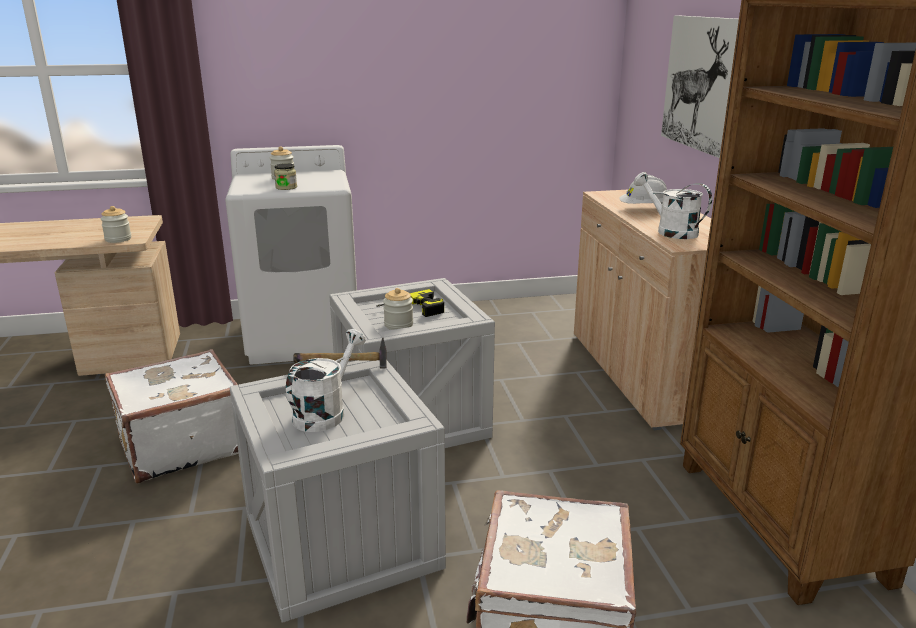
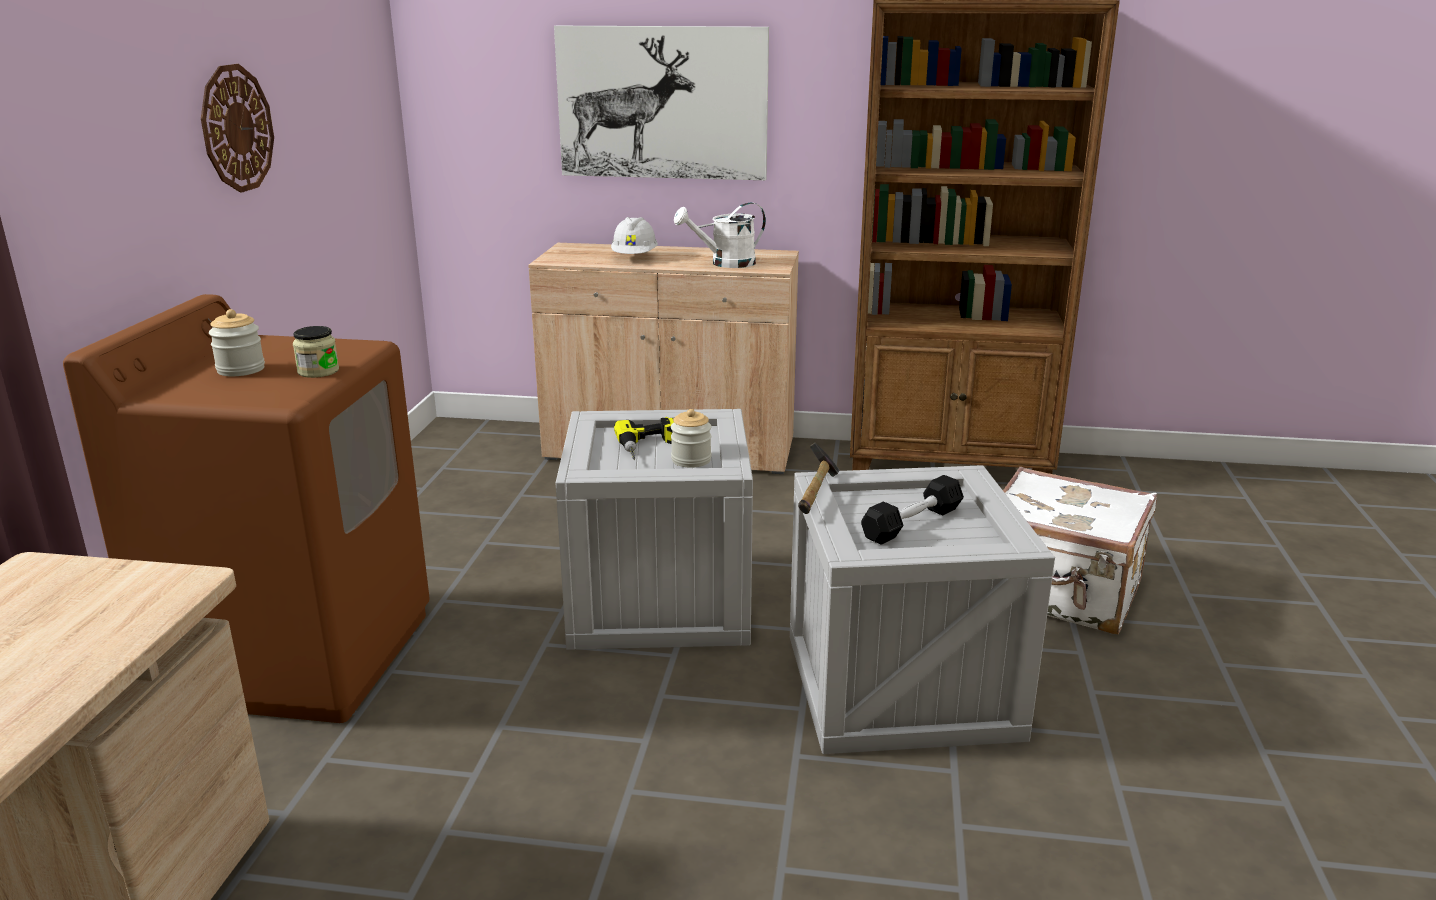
camera: 70 degrees left, 0 degrees up
(118, 239) = (161, 596): jar -> none
(180, 445) = (582, 815): white suitcase -> none
(304, 337) = (299, 654): white washing machine -> brown washing machine
(325, 412) = (912, 523): white watering can -> black dumbbell
(409, 64) = (236, 128): none -> wall clock

